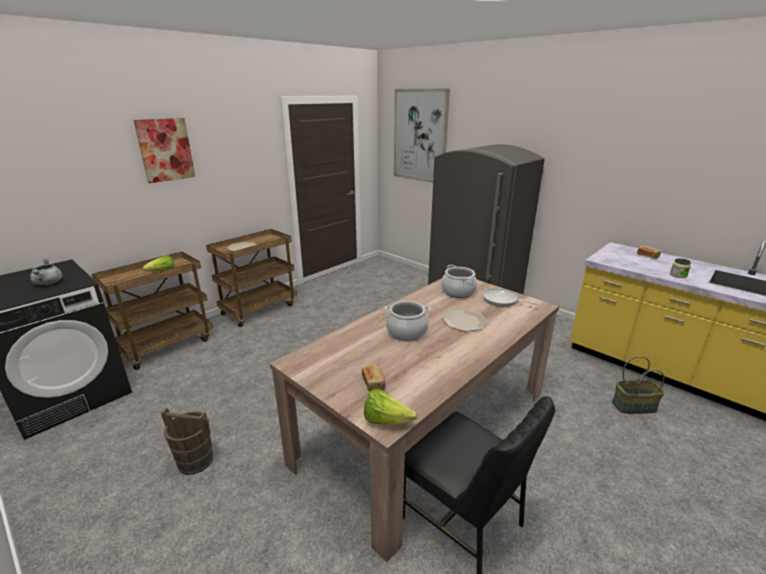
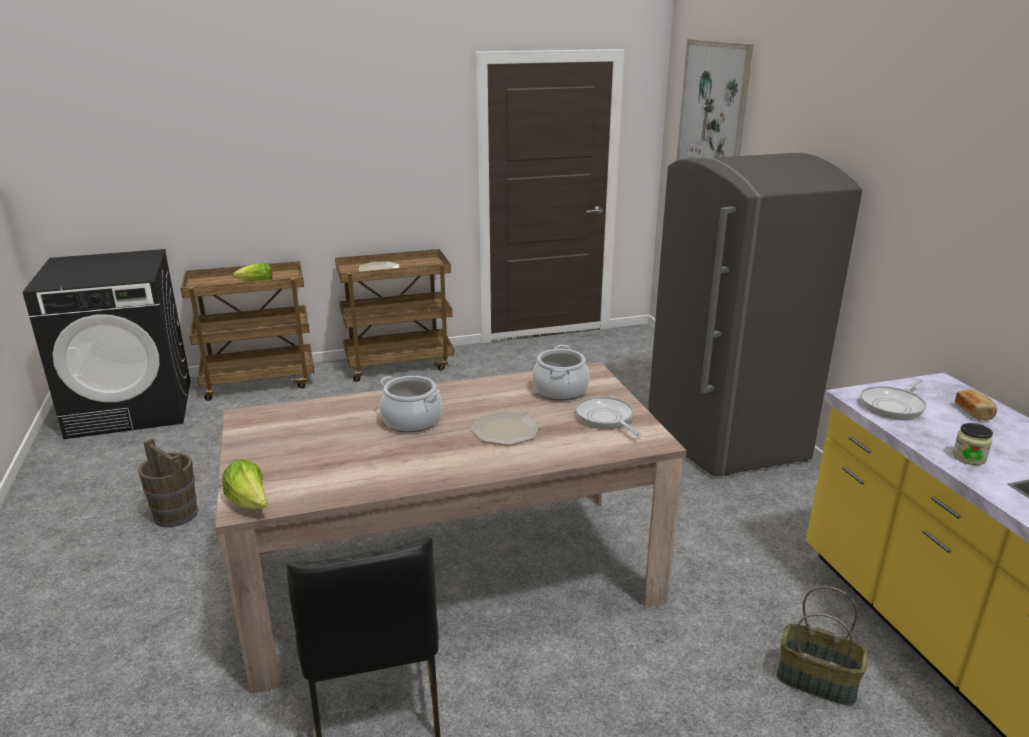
camera: 30 degrees right, 0 degrees up
(49, 283) = (116, 271): grey cooking pot -> none
(165, 150) = (293, 124): picture -> none
(374, 383) = (292, 464): bread -> none
(619, 260) = (893, 405): none -> frying pan

